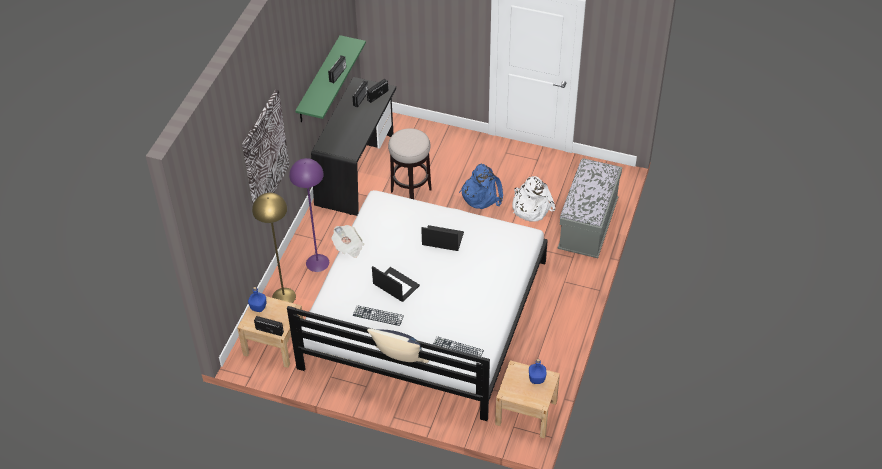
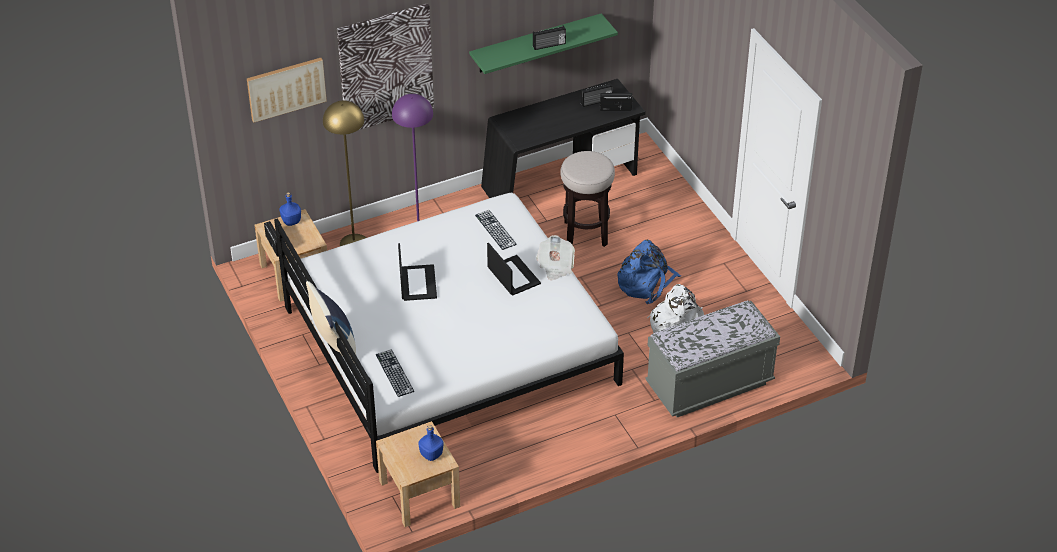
camera: 45 degrees right, 5 degrees down
(227, 211) = (286, 88): none -> picture
(348, 247) = (424, 224): newspaper -> newspaper (555, 266)
(378, 315) = (367, 296): keyboard -> keyboard (495, 230)

